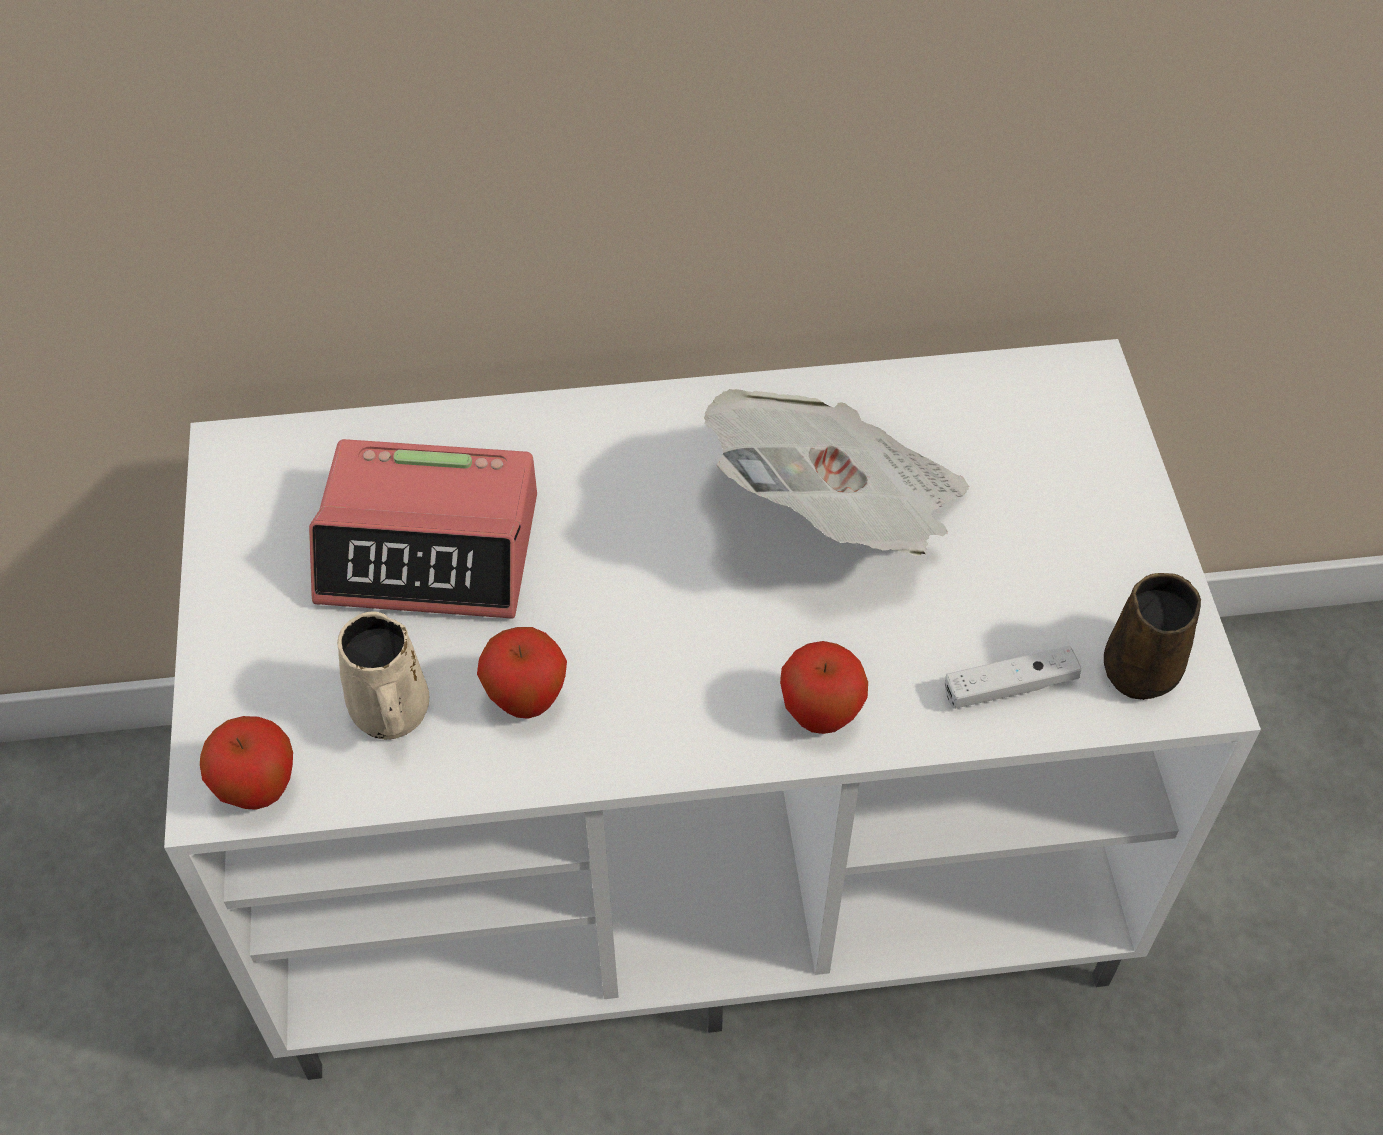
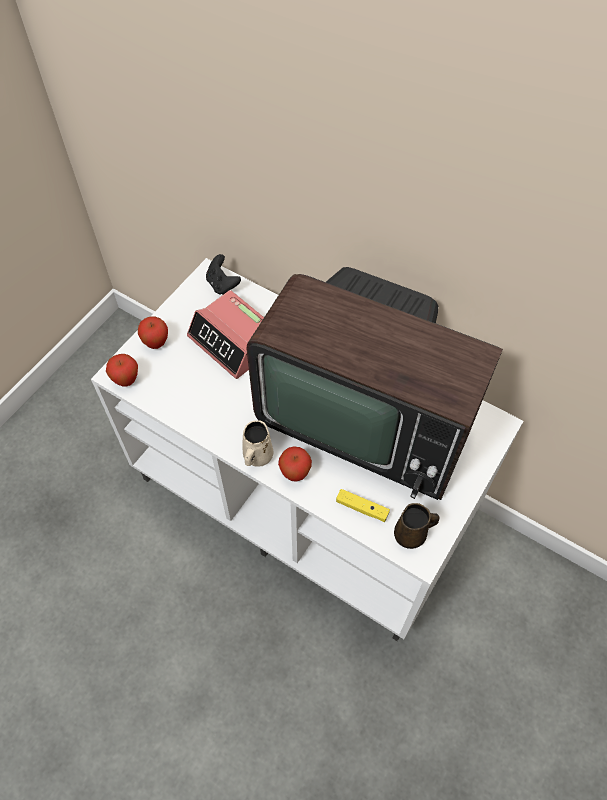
camera: 40 degrees right, 5 degrees up
(286, 453) = (222, 284): none -> black game controller
(391, 715) = (178, 383): beige mug -> beige mug (257, 456)
(526, 700) = (217, 406): apple -> apple (156, 343)
(838, 512) = (365, 414): newspaper -> television
(1009, 686) = (362, 508): white game controller -> yellow game controller

